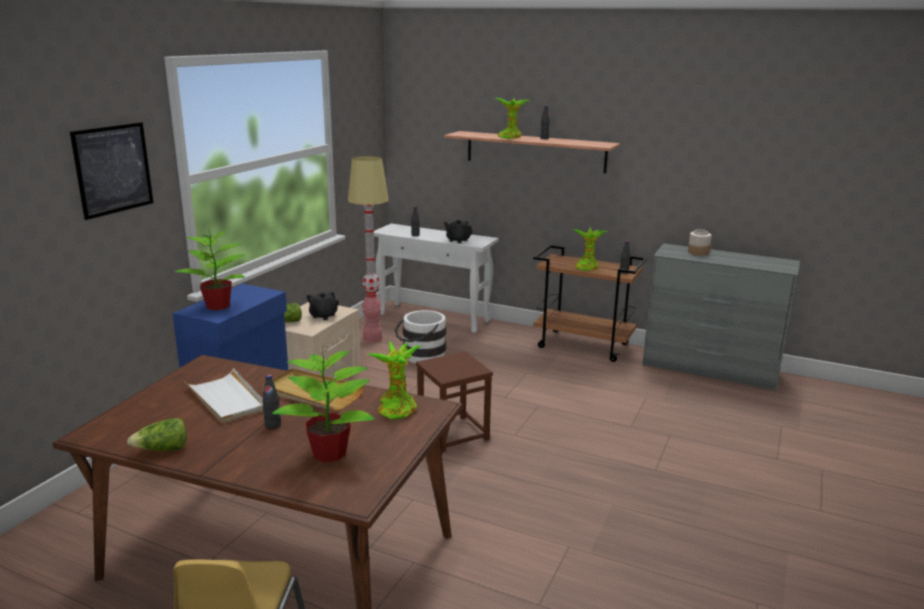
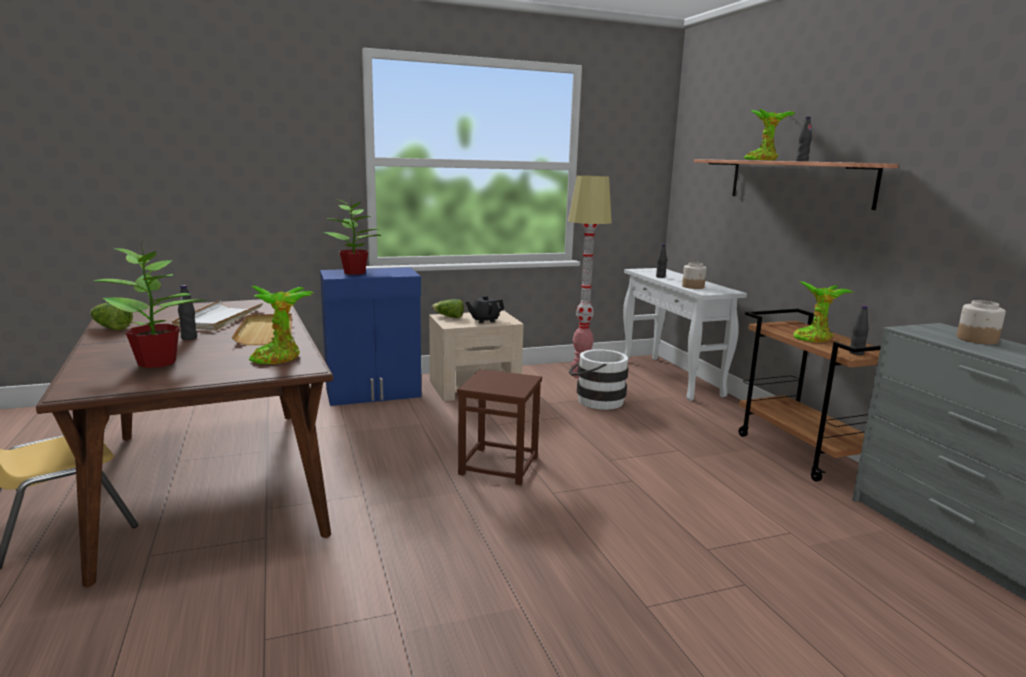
camera: 45 degrees right, 5 degrees down
(113, 169) = (291, 136): picture -> none
(458, 240) = (693, 287): black teapot -> jar

